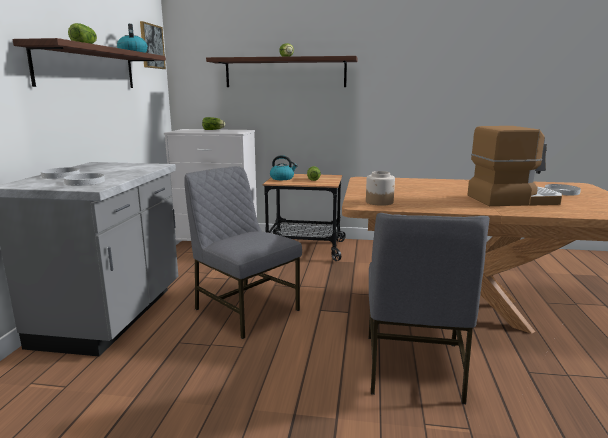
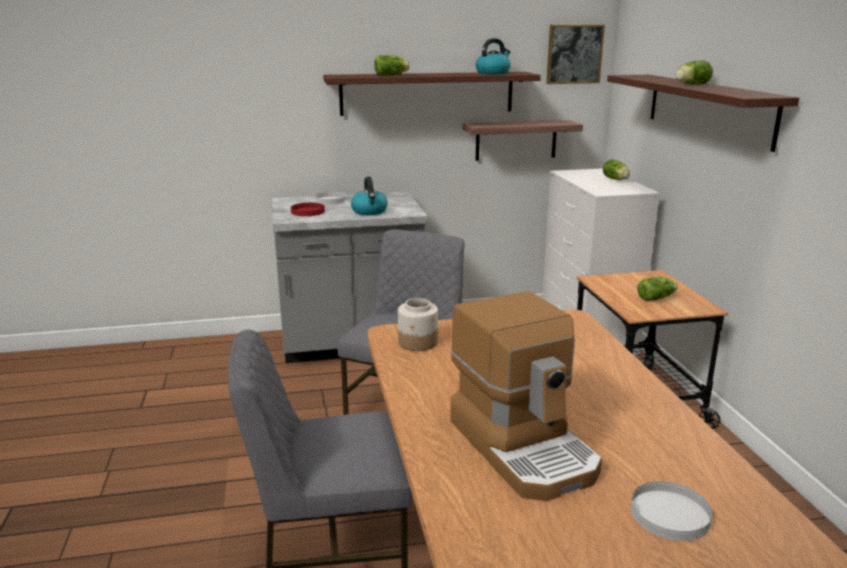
camera: 70 degrees right, 5 degrees up
(85, 182) = (307, 211): white plate -> red plate
(137, 111) = (516, 140): none -> shelf
(282, 178) = (629, 280): kettle -> kettle (369, 211)

